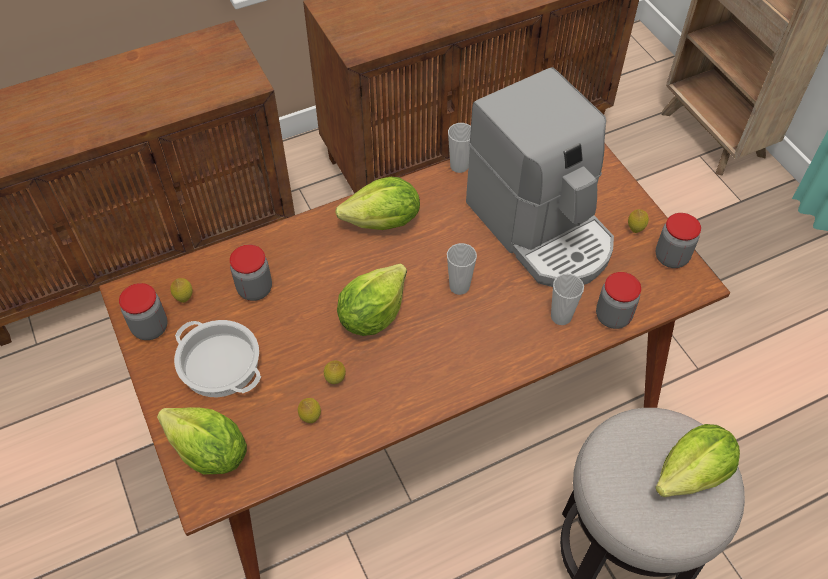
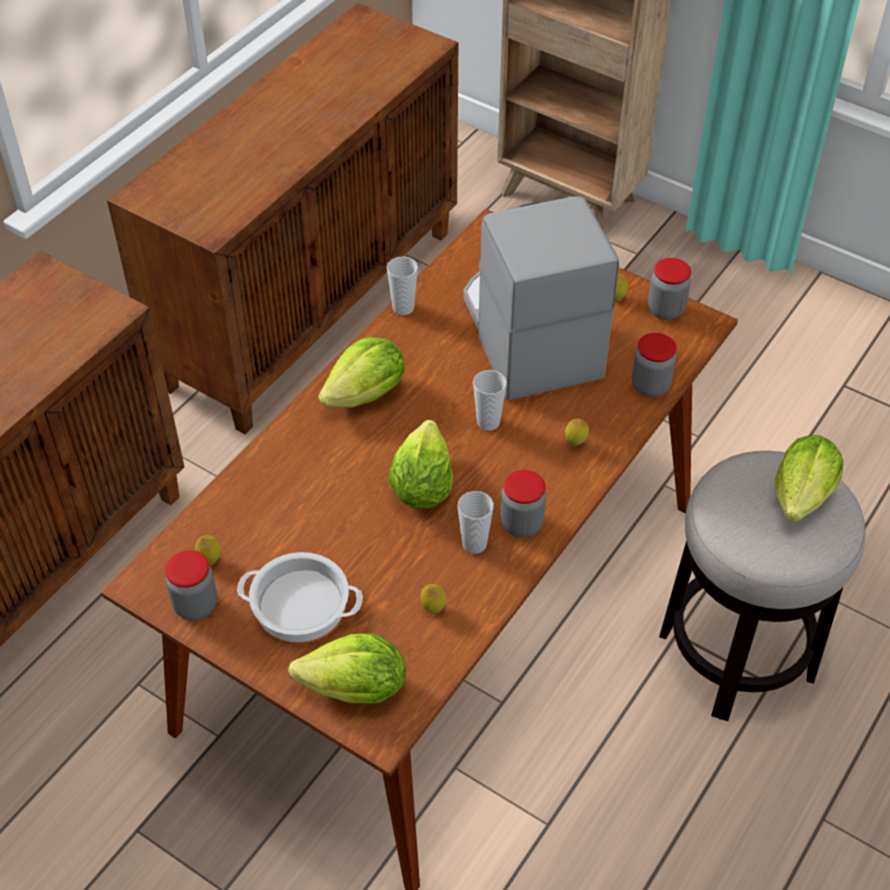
camera: 30 degrees left, 5 degrees down
(255, 289) = (280, 517): jar -> jar (521, 524)
(335, 380) = (431, 563): lemon -> lemon (575, 443)
(541, 229) = (528, 334): coffee machine -> coffee machine turned 135 degrees counterclockwise
(561, 317) = (604, 407): cup -> cup (474, 544)

